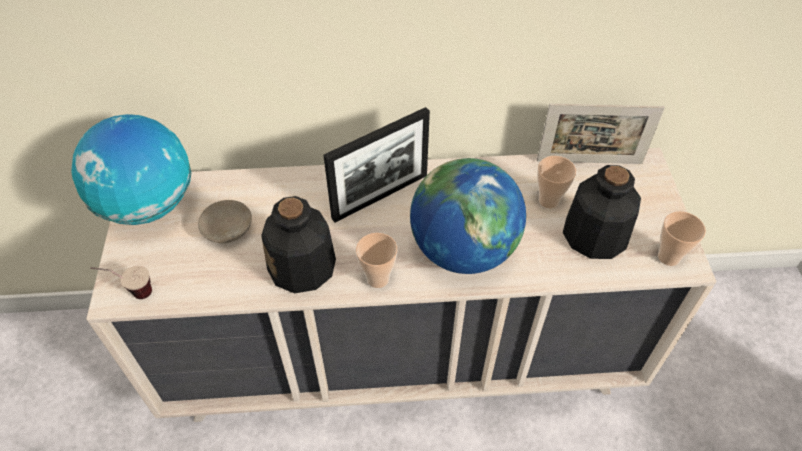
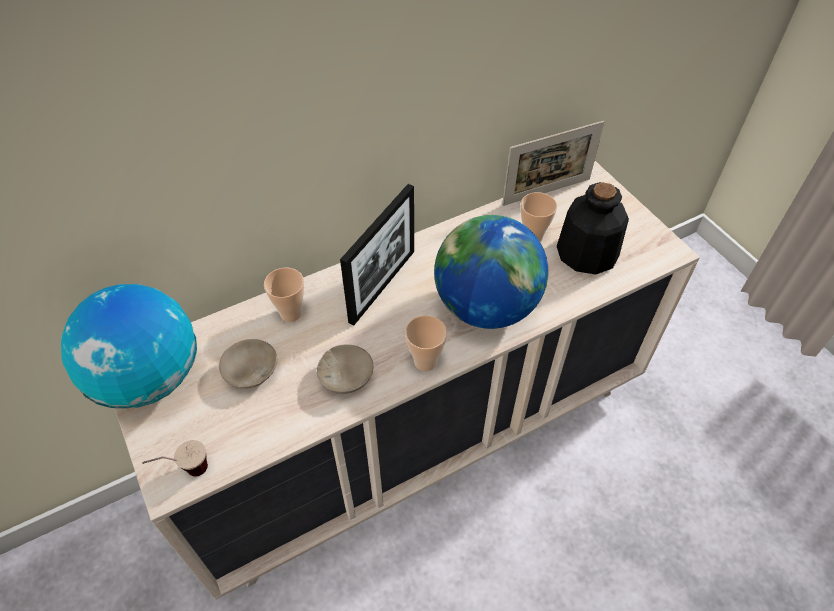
camera: 25 degrees left, 0 degrees up
(302, 266) = (347, 378): bottle -> beige bowl
(668, 257) = (654, 250): cup -> cup (291, 313)

